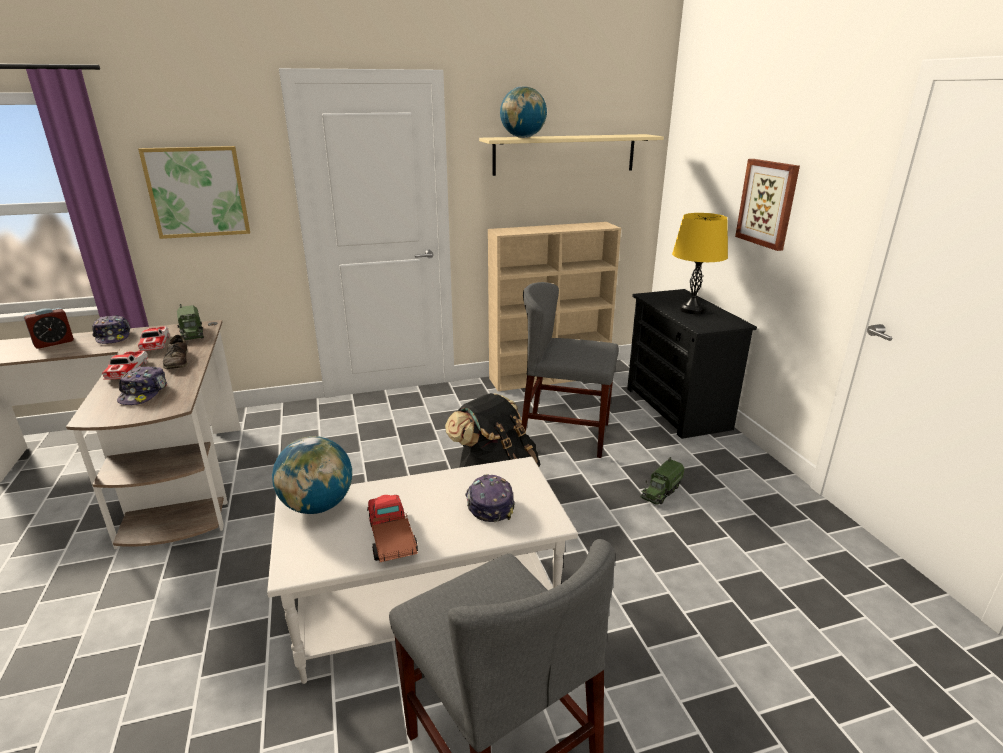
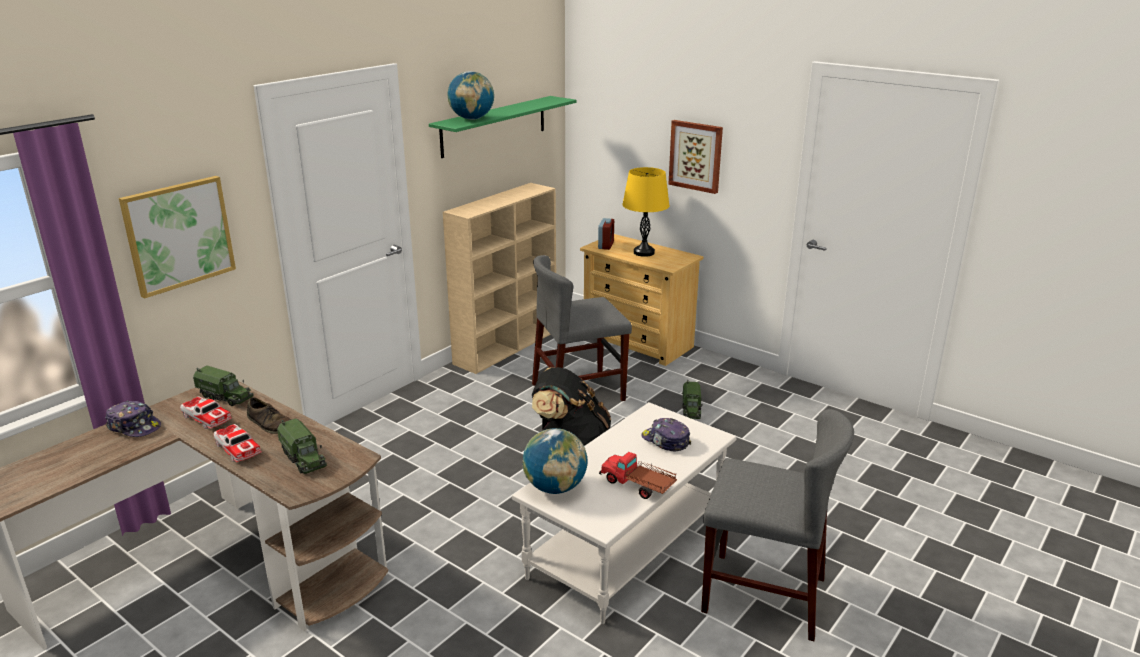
camera: 35 degrees left, 0 degrees up
(54, 343) = (72, 455): alarm clock -> alarm clock (606, 245)
(144, 393) = (303, 459): cap -> toy truck
(564, 154) = (494, 126): beige shelf -> green shelf
(677, 408) = (638, 342): black dresser -> beige dresser

